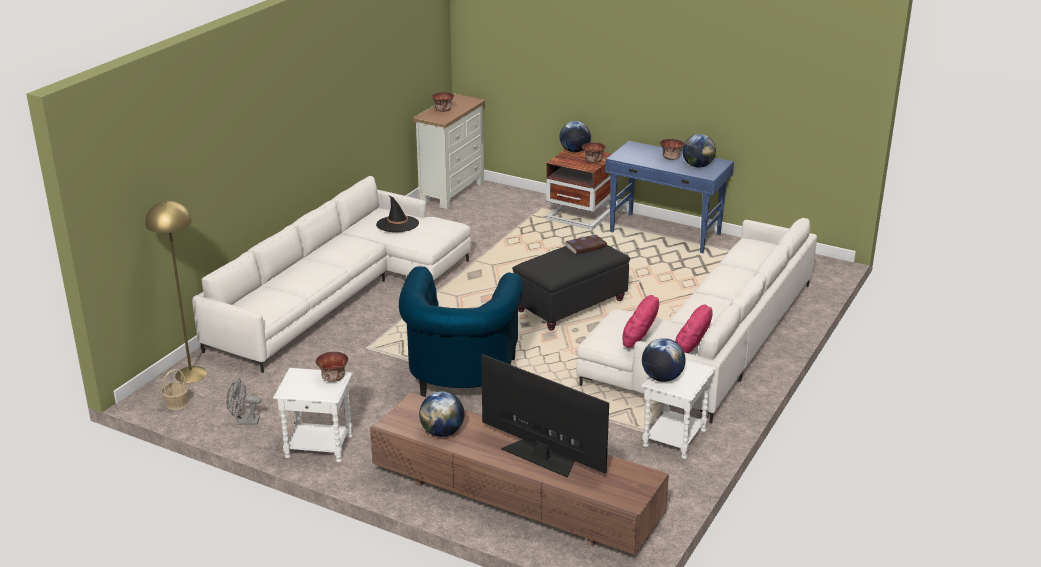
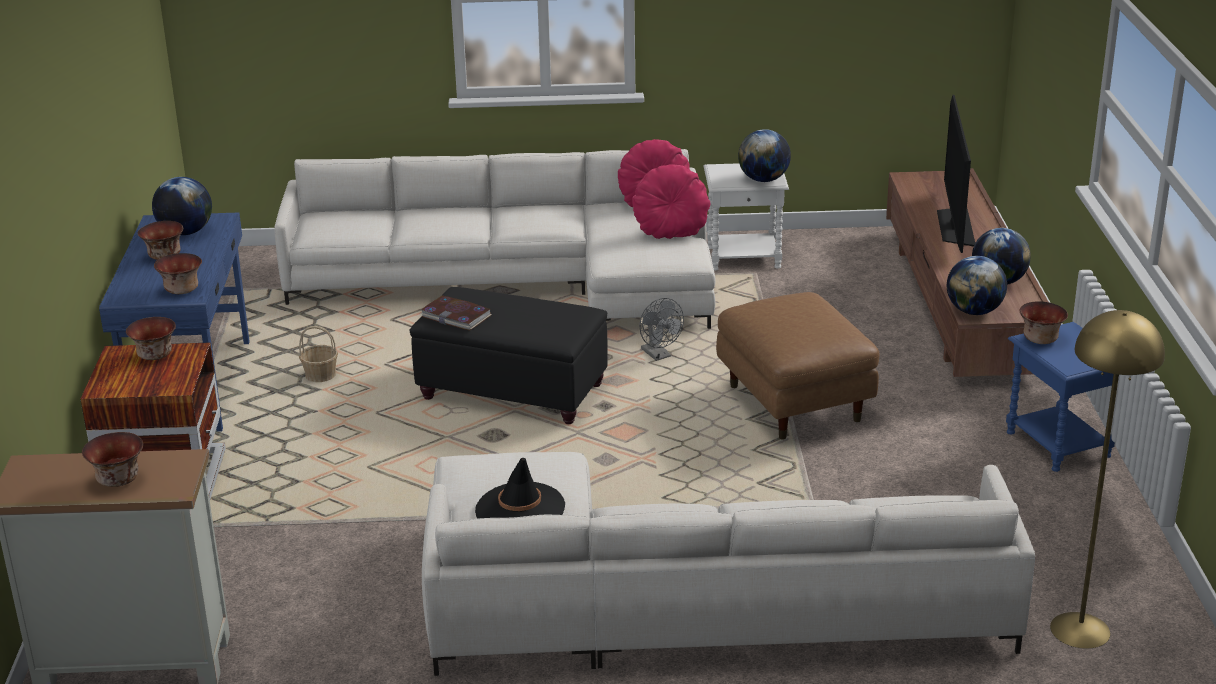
camera: 120 degrees left, 0 degrees up
(177, 404) = (1153, 599): basket -> basket (320, 375)
(244, 421) = (1100, 521): grey fan -> grey fan (659, 355)
(319, 445) = (1056, 444): white side table -> blue side table
(461, 380) = (795, 405): blue armchair -> brown ottoman
(574, 151) = (113, 385): globe -> globe (974, 311)
(626, 156) = (181, 290): none -> bowl

